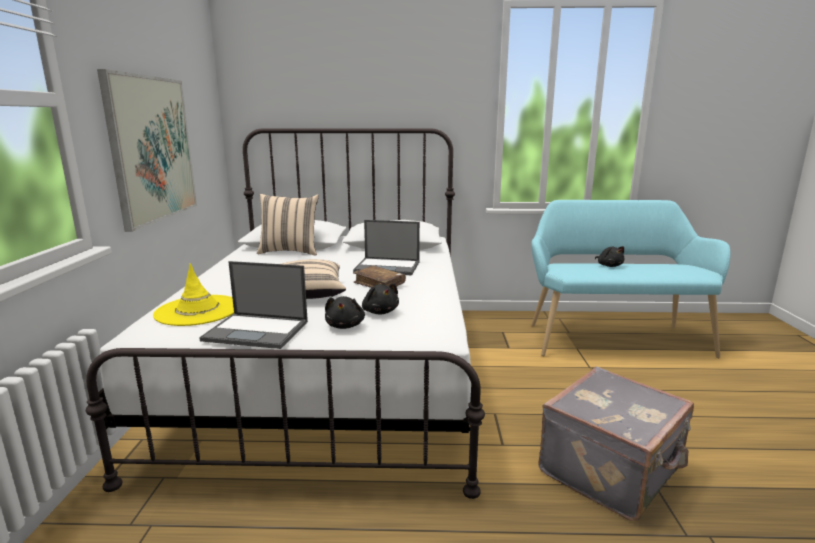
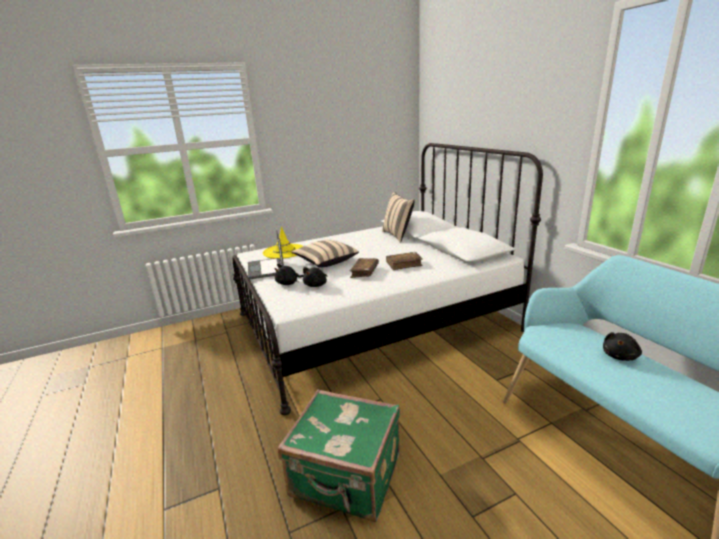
camera: 65 degrees right, 5 degrees up
(152, 149) = (326, 159): picture -> none
(388, 267) = (404, 264): laptop -> brown book
(612, 471) = (346, 477): grey suitcase -> green suitcase

